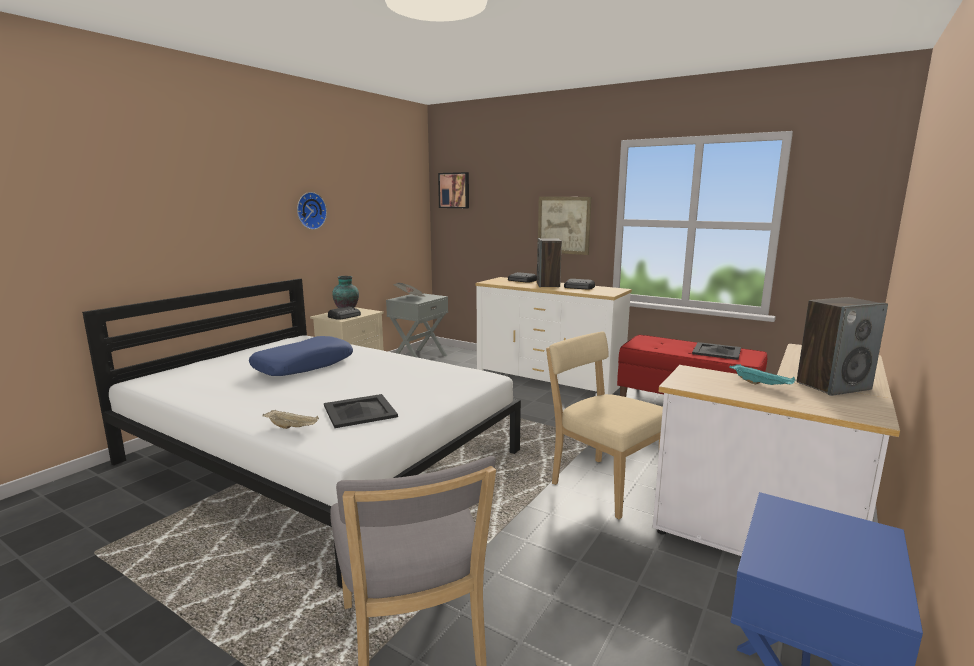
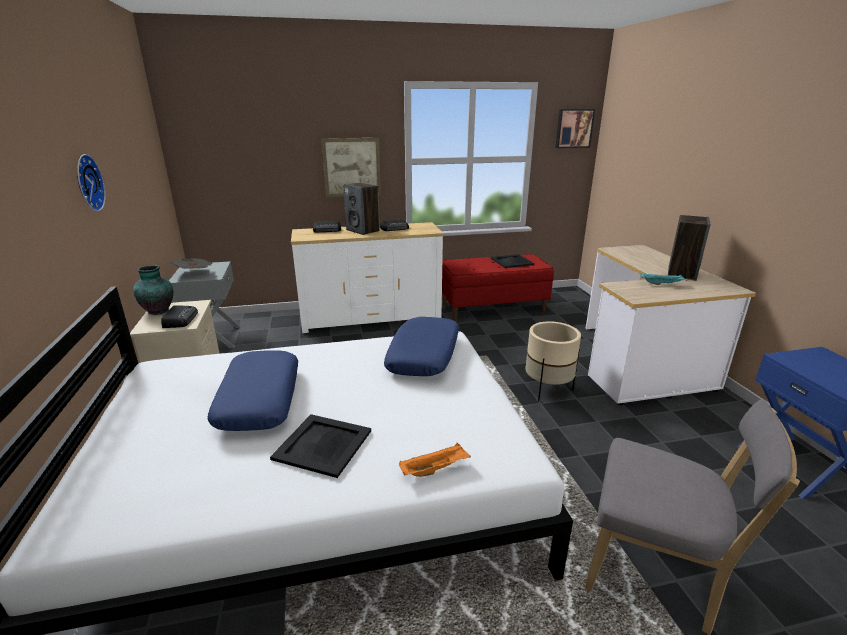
camera: 45 degrees left, 10 degrees up
(292, 427) = (435, 469): beige tray -> orange tray
(360, 411) = (443, 418): black tray -> black tray (322, 444)
(440, 380) = (424, 355): none -> blue pillow
(454, 190) = (202, 132): picture -> picture (574, 128)
(603, 484) = (547, 389): beige chair -> beige planter

